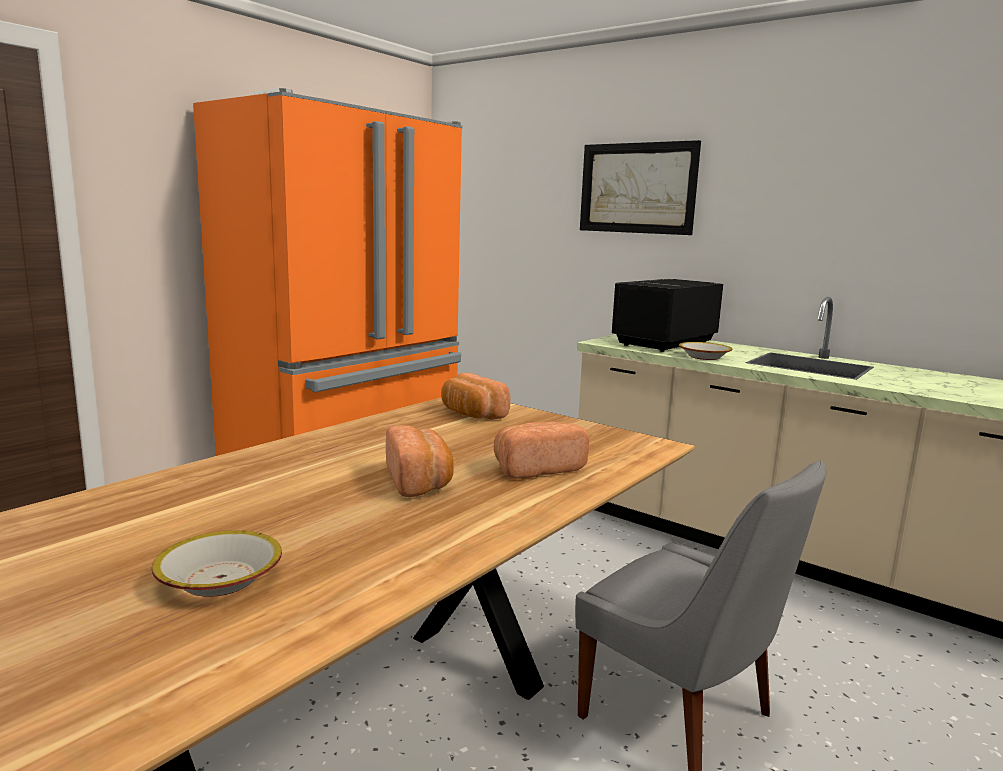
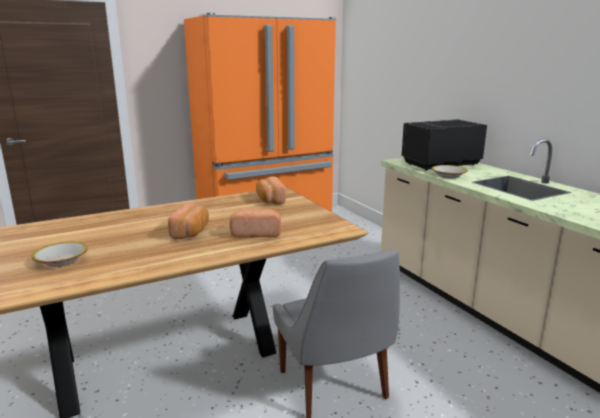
camera: 25 degrees right, 5 degrees up
(637, 188) = (445, 56): picture -> none

